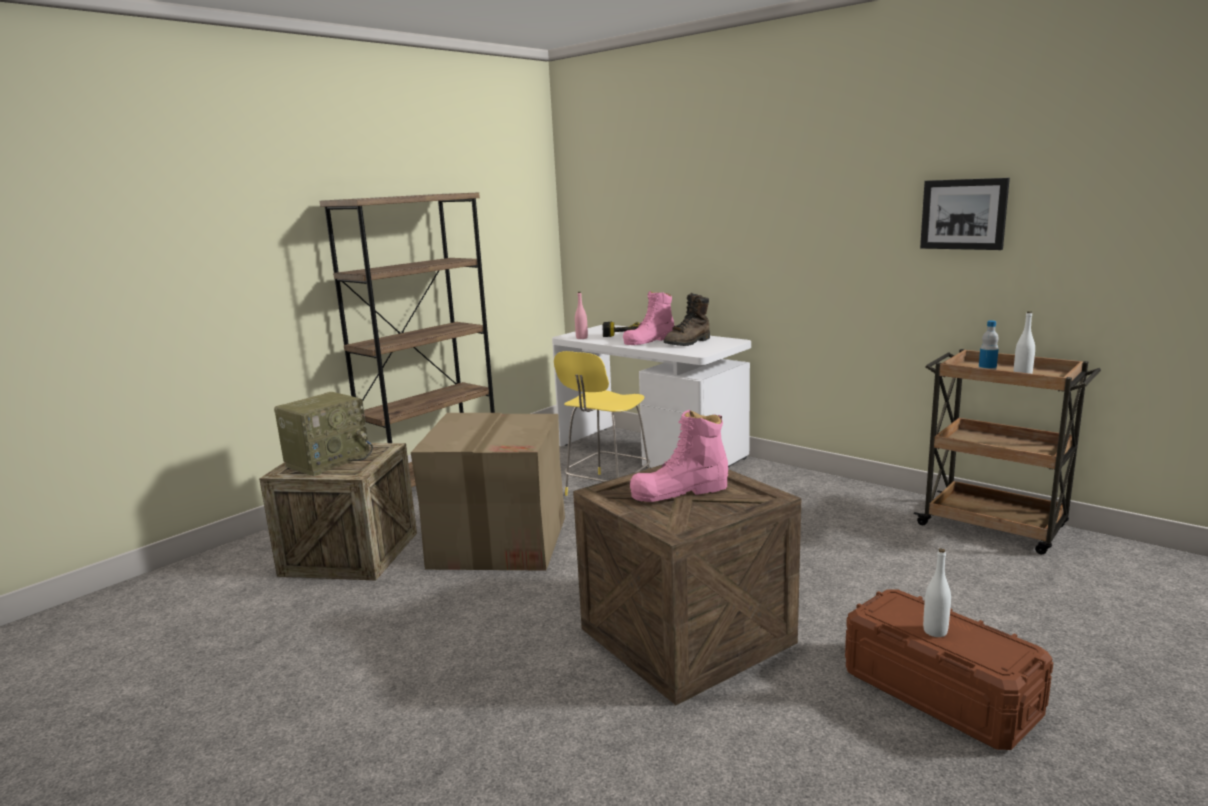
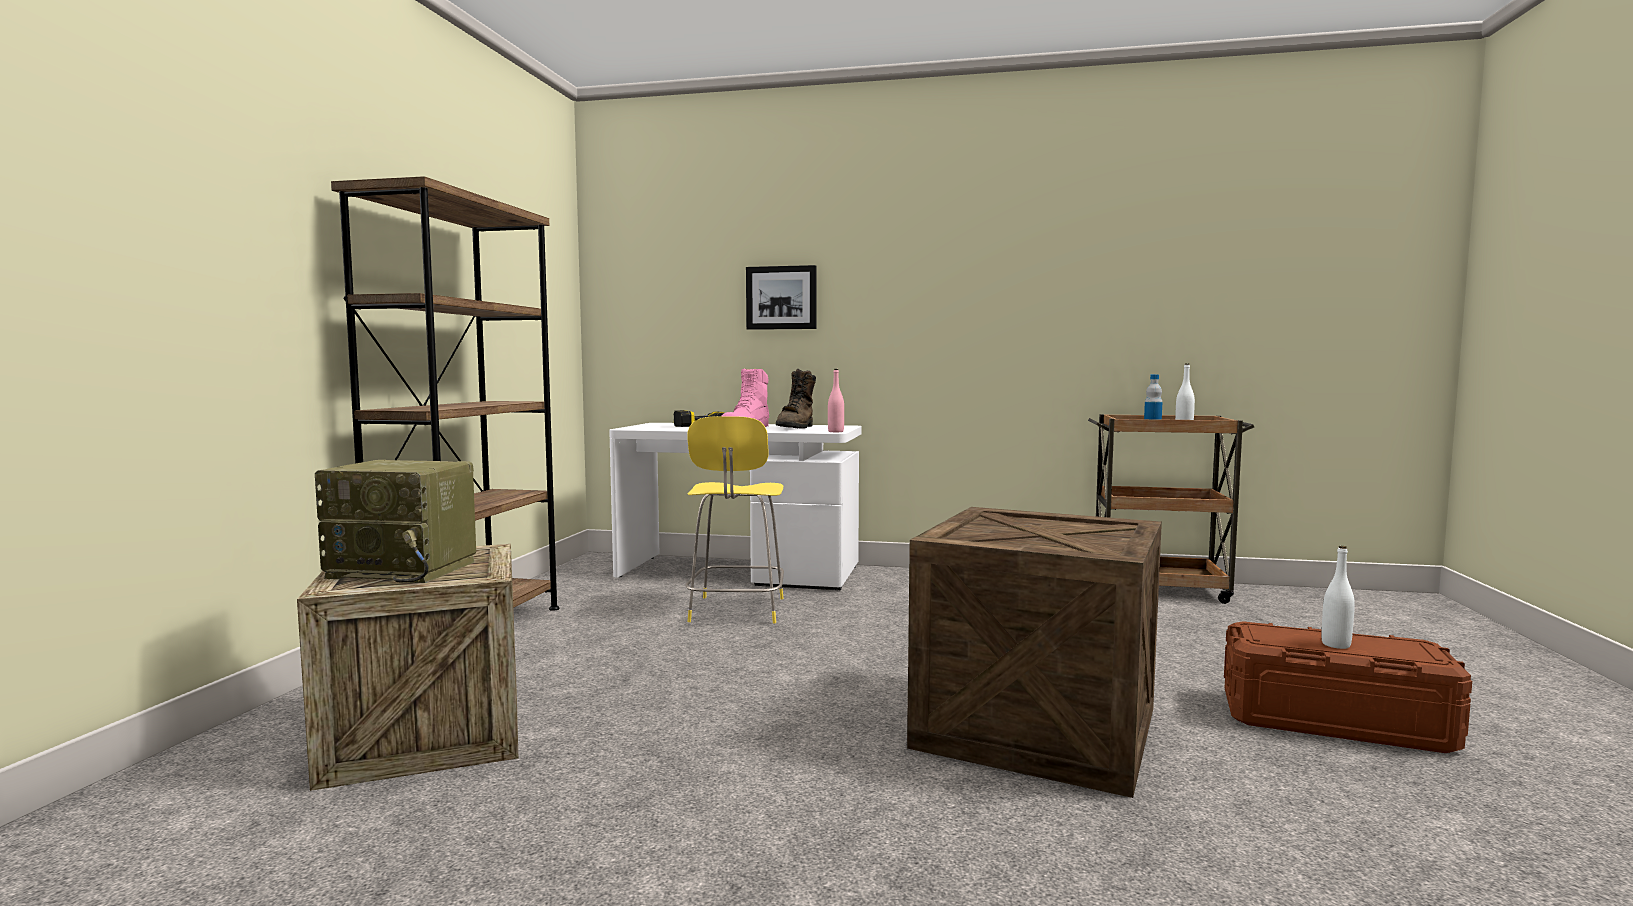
camera: 30 degrees left, 10 degrees down
(328, 461) = (406, 569): radio -> radio turned 90 degrees clockwise
(499, 541) = (661, 680): cardboard box -> none
(581, 338) = (653, 429): pink bottle -> pink bottle (835, 431)
(679, 491) = (1030, 529): pink boot -> none
(964, 214) = (1094, 280): picture -> picture (781, 298)

